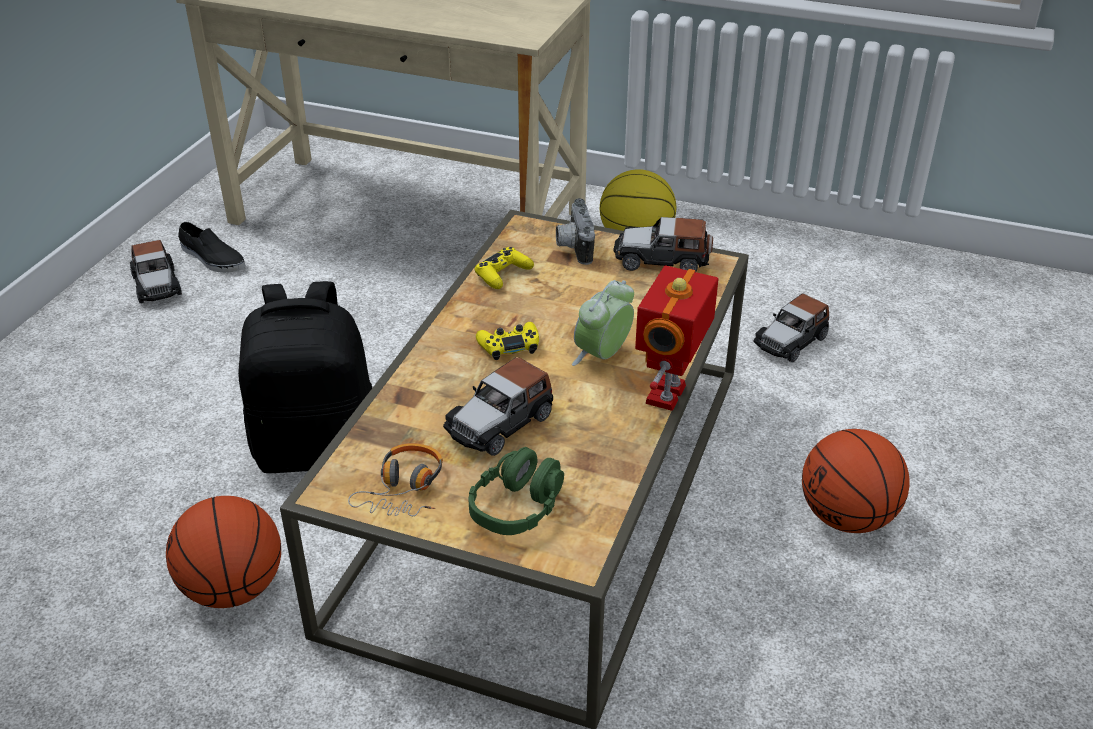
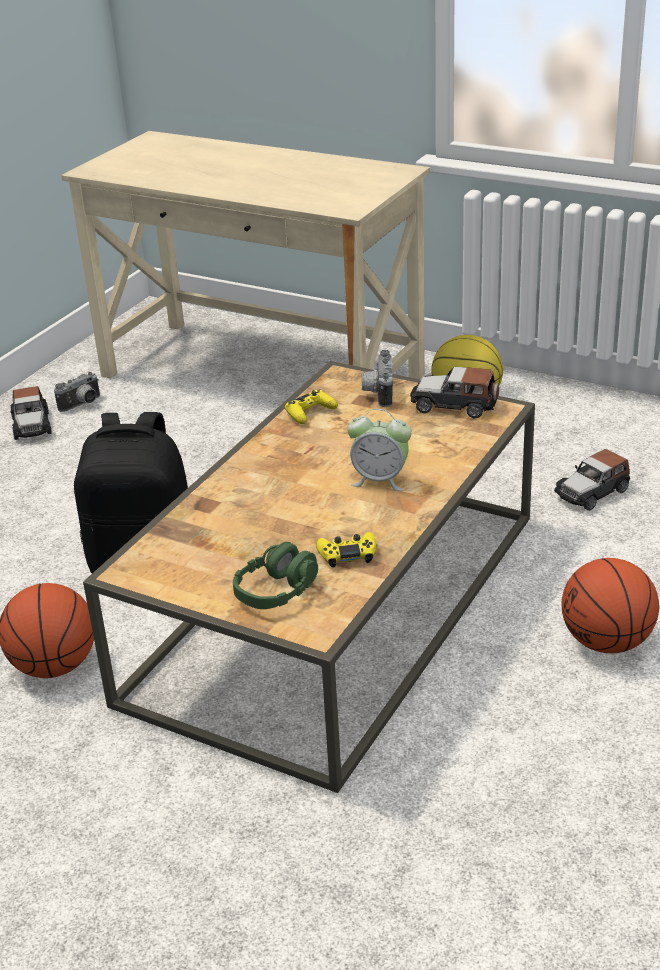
camera: 10 degrees right, 5 degrees down
(212, 258) = (82, 405): black shoe -> camera
(404, 489) = (186, 573): headphones -> none
(500, 423) = (279, 528): toy car -> none
(509, 346) = (301, 469): yellow game controller -> yellow game controller (347, 554)
(602, 356) = (380, 480): alarm clock -> alarm clock turned 120 degrees counterclockwise
(669, 395) = (430, 512): toy robot -> none

